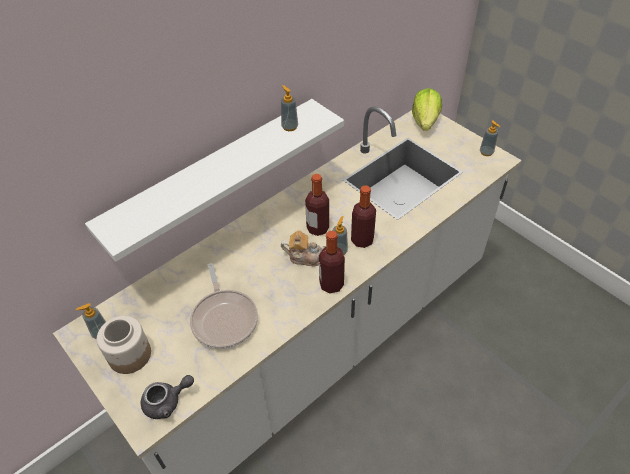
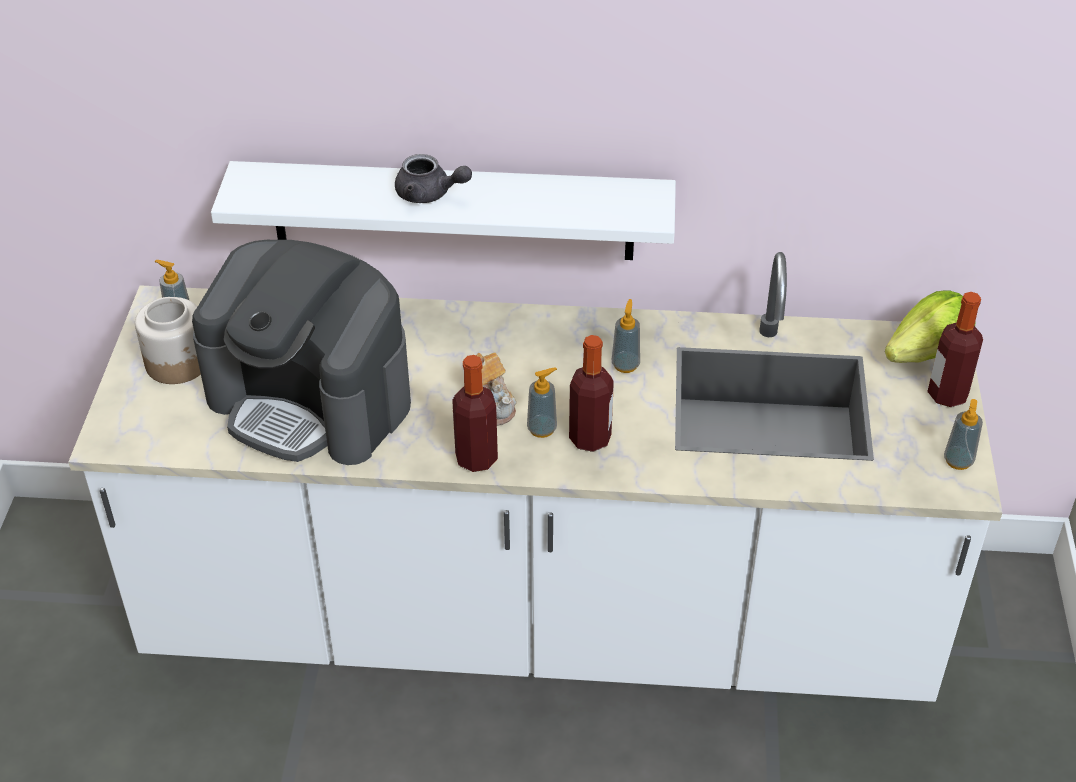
camera: 45 degrees right, 5 degrees down
(167, 402) = (152, 436): grey teapot -> grey teapot (429, 194)
(224, 318) = (311, 400): frying pan -> coffee machine
(289, 127) = (590, 197): soap dispenser -> soap dispenser (625, 365)
(317, 228) = (555, 383): bottle -> bottle (947, 394)

